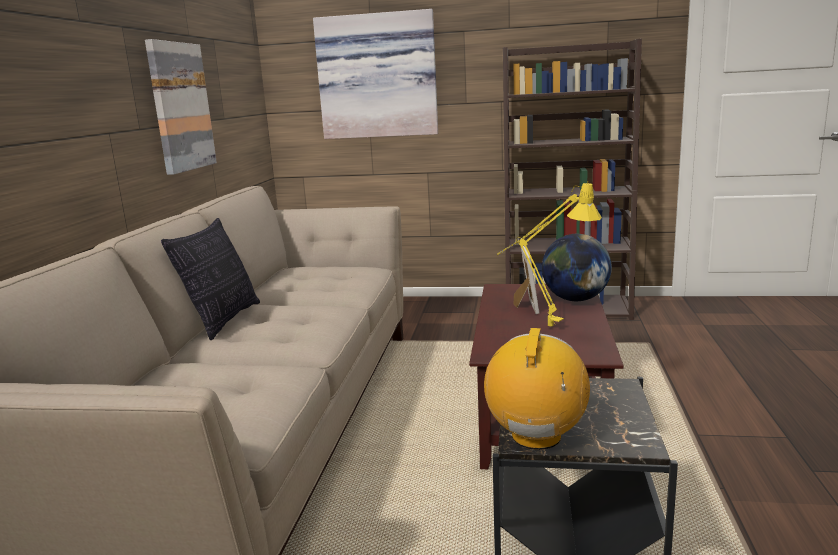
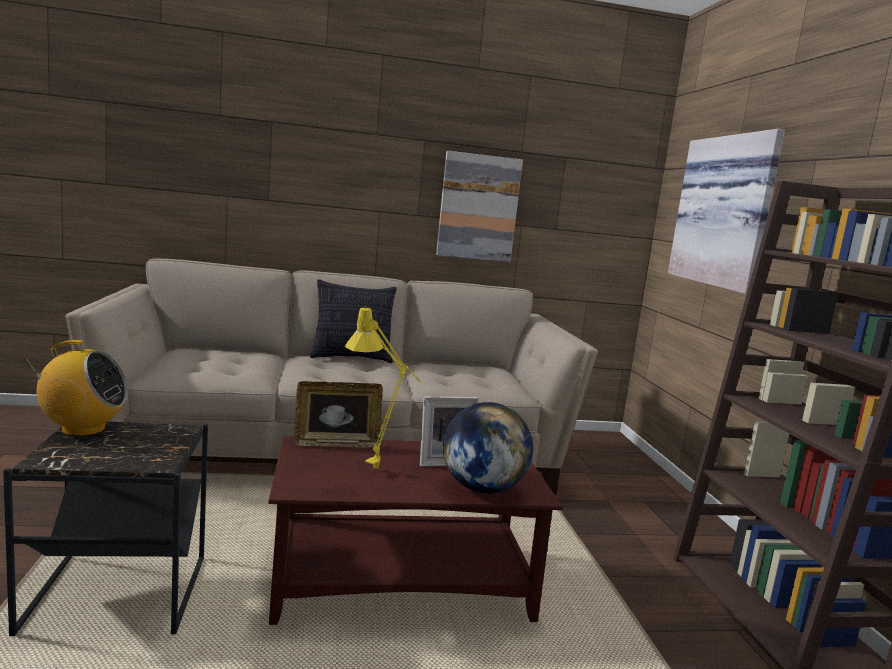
camera: 70 degrees right, 5 degrees down
(491, 340) = (336, 444): none -> picture frame

